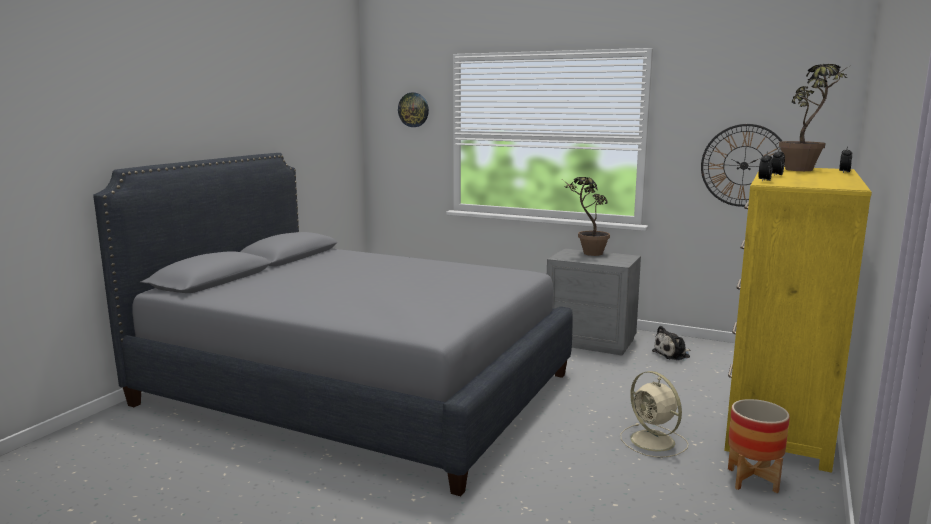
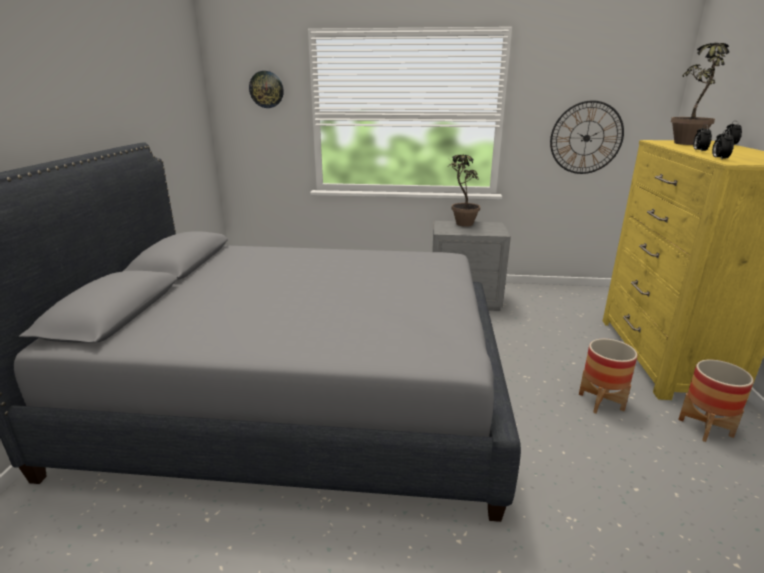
camera: 20 degrees left, 10 degrees up
(654, 441) = (601, 402): beige fan -> planter
(673, 354) = (535, 303): plush toy -> none

